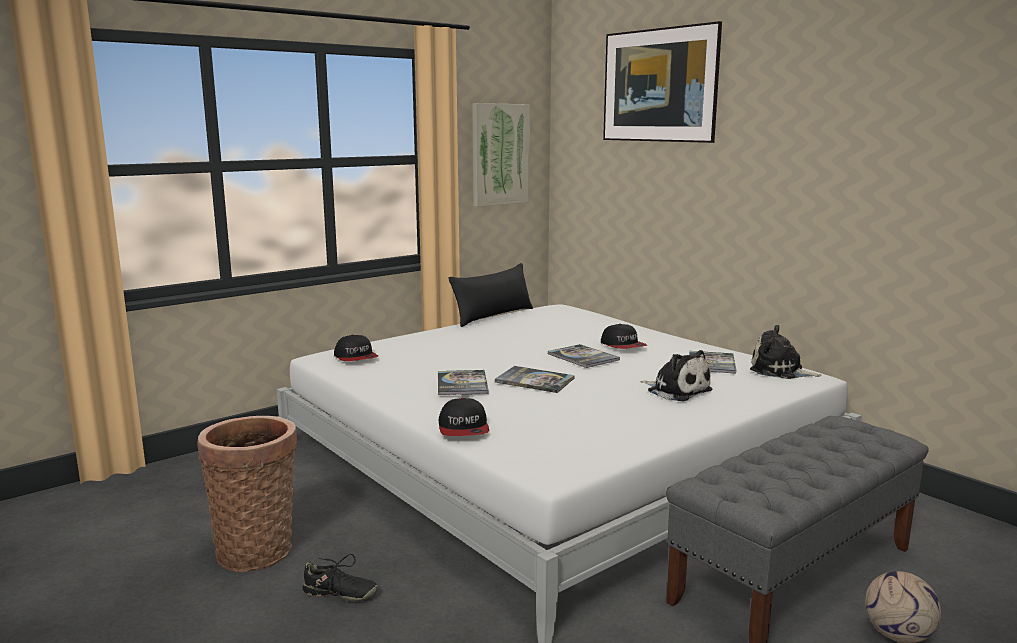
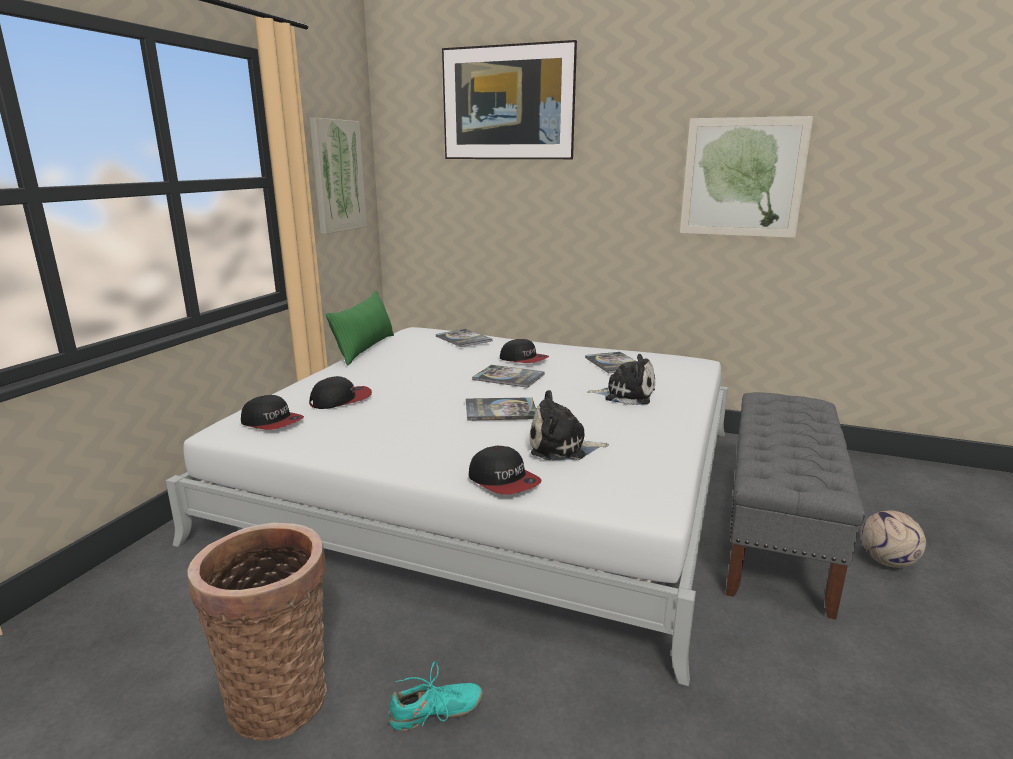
camera: 30 degrees left, 5 degrees up
(339, 594) = (435, 713): black shoe -> turquoise shoe
(423, 351) = (341, 400): none -> cap
(462, 384) = (435, 429): book -> book (463, 339)
(493, 316) = (365, 349): black pillow -> green pillow
(780, 371) = (670, 361): plush toy -> plush toy (562, 447)
(885, 167) = (742, 177): none -> picture

